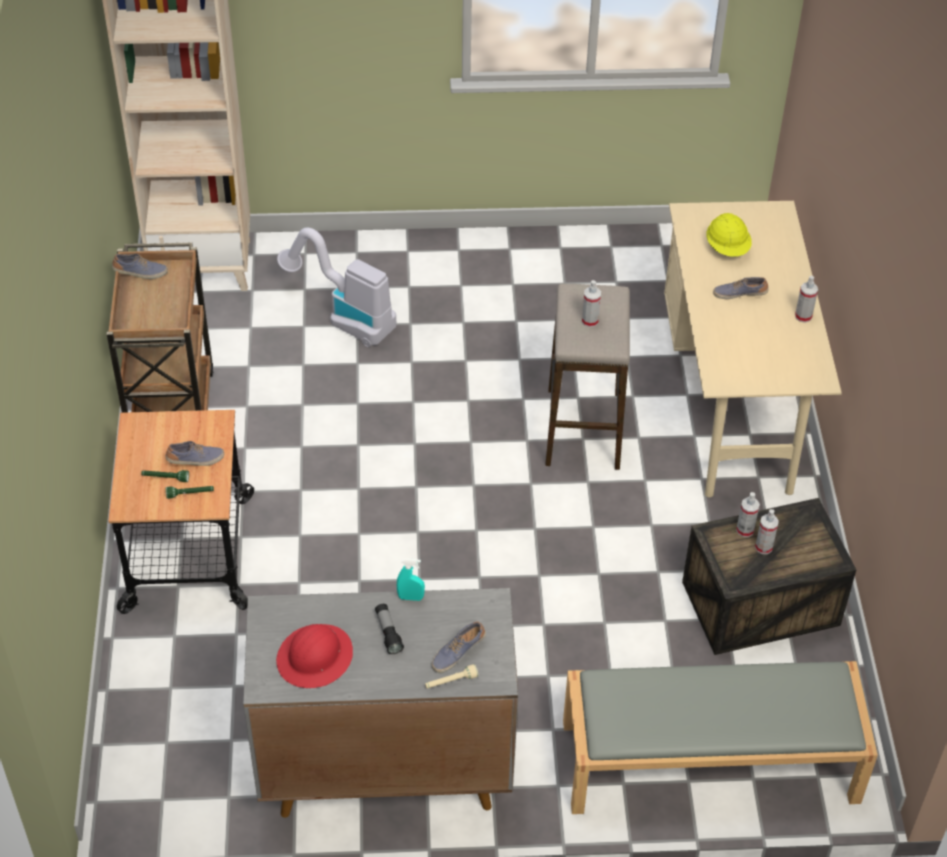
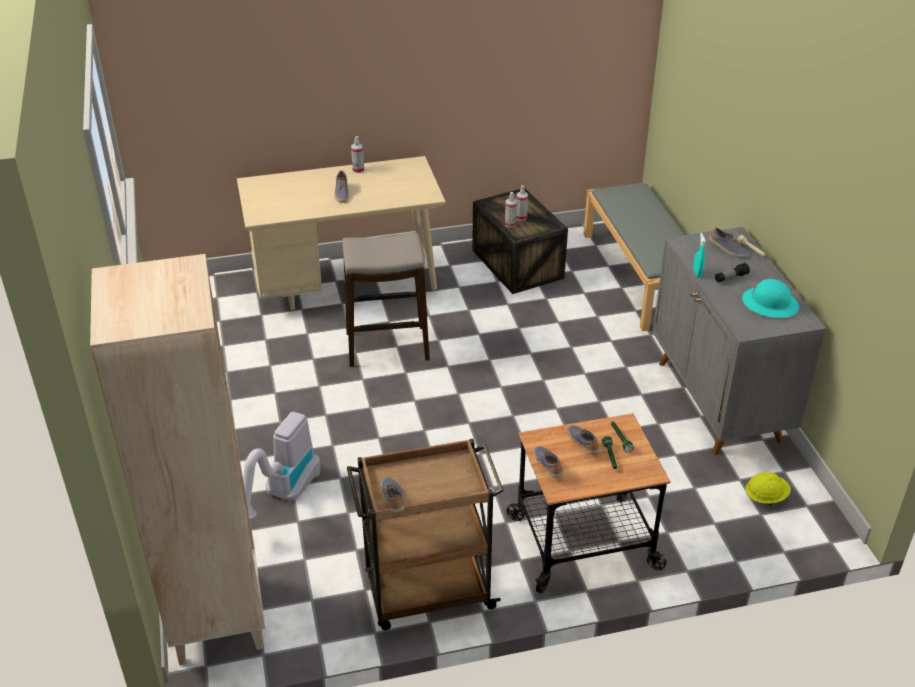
camera: 100 degrees left, 10 degrees down
(173, 423) = (548, 465): none -> shoe
(315, 657) = (770, 304): red hard hat -> turquoise hard hat
(590, 321) = (384, 250): spray bottle -> none
(727, 248) = (294, 200): yellow hard hat -> yellow hard hat (765, 497)

